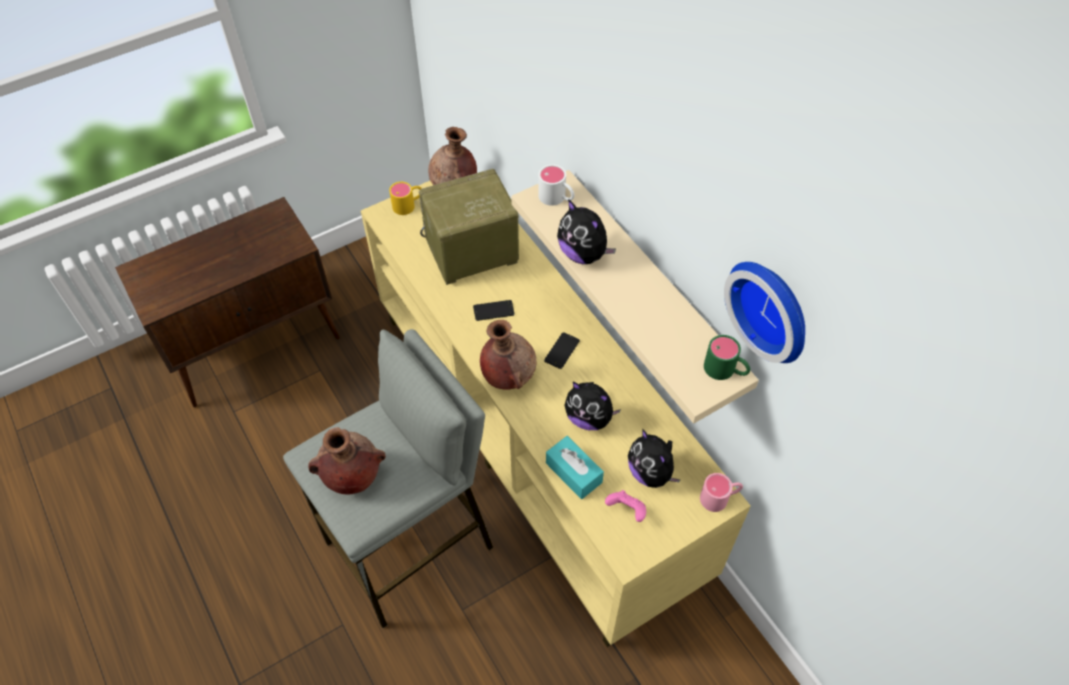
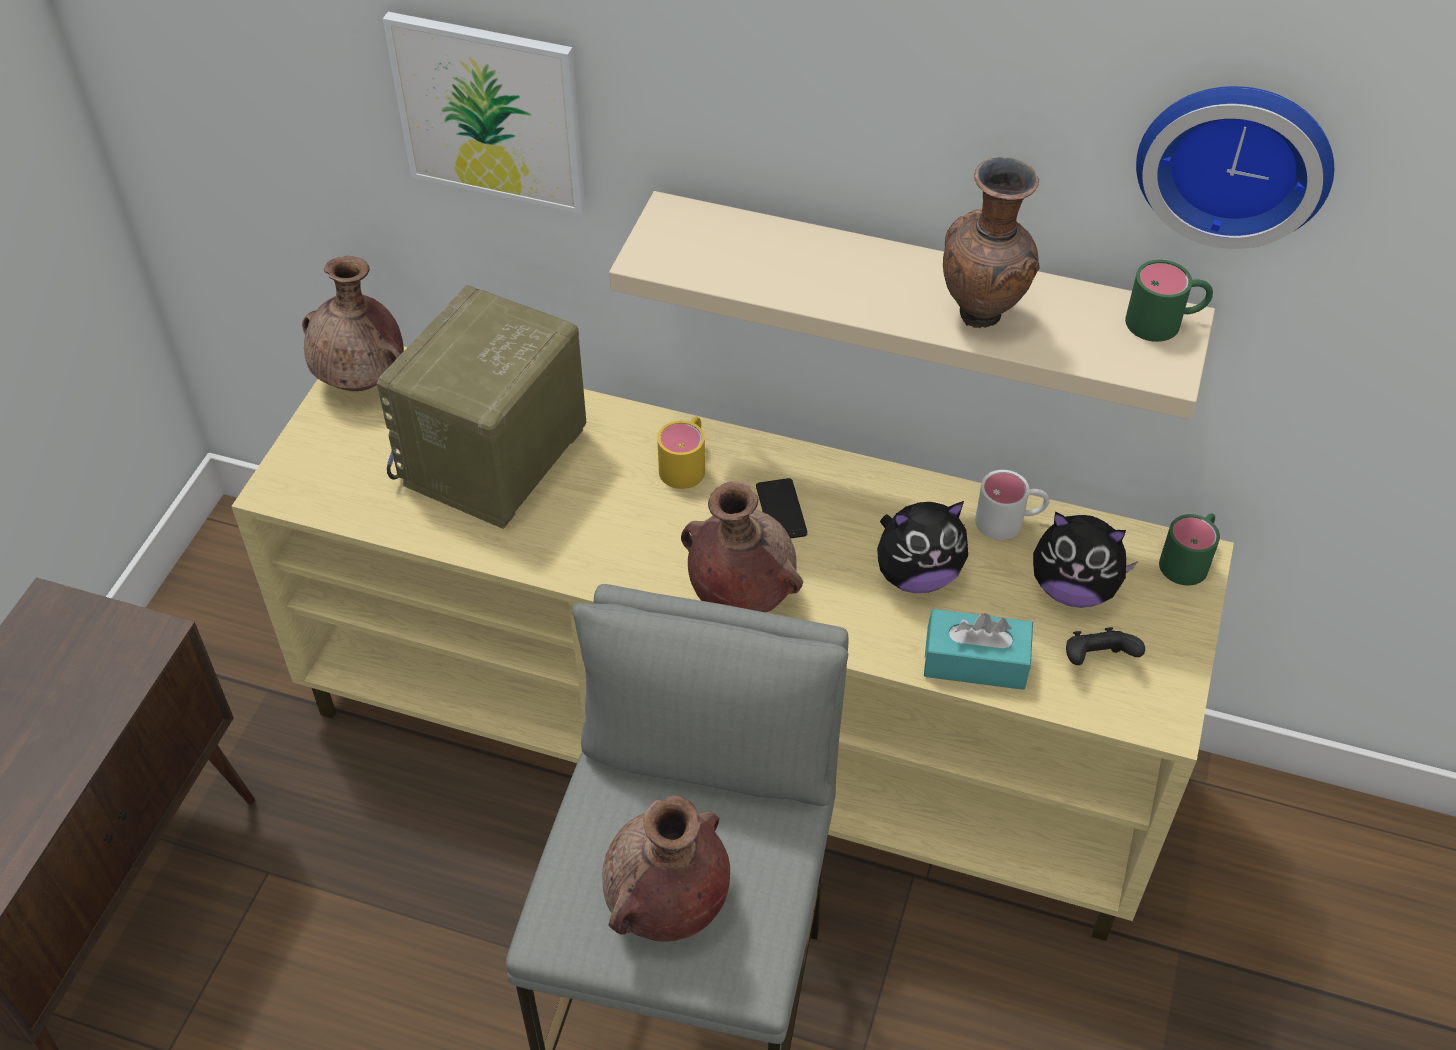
camera: 40 degrees left, 5 degrees down
(408, 205) = (310, 449): yellow mug -> yellow mug (686, 463)
(493, 311) = (620, 519): phone -> none
(521, 95) = (490, 112): none -> picture
(557, 198) = (683, 237): white mug -> white mug (1010, 521)
(583, 254) = (810, 288): plush toy -> none
(626, 510) = (1096, 660): pink game controller -> black game controller
(644, 314) = (983, 316): none -> brown vase
(720, 497) = (1189, 559): pink mug -> green mug

